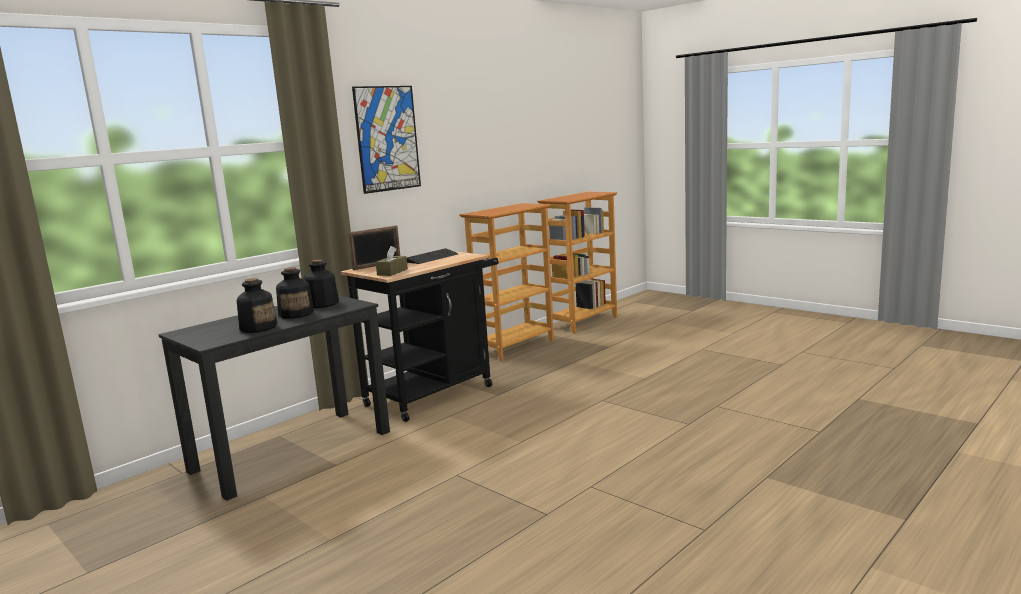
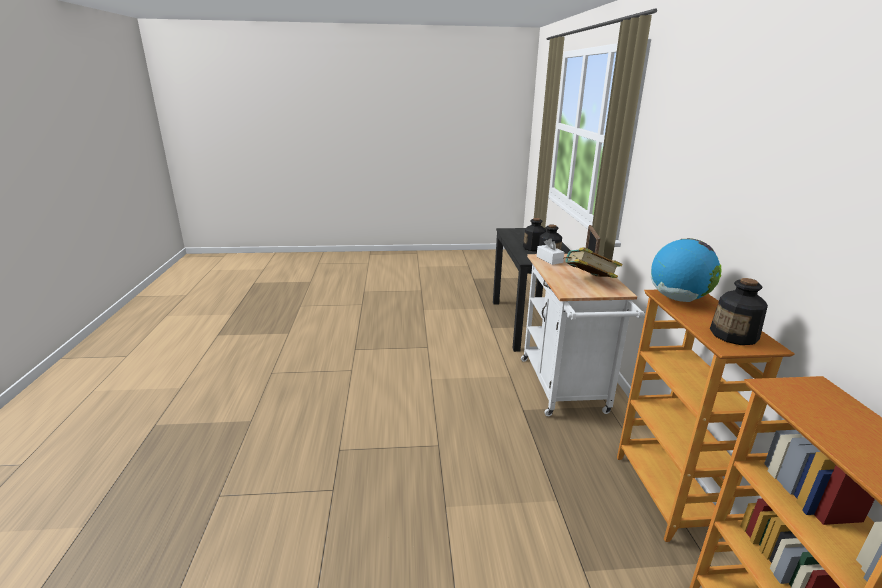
camera: 130 degrees right, 10 degrees up
(258, 327) = (518, 239): bottle -> bottle (734, 335)
(387, 138) = (675, 160): picture -> none
(392, 272) = (549, 259): brown tissue box -> white tissue box
(431, 258) = (588, 281): keyboard -> book
(435, 393) = (565, 389): black cart -> white cart
(490, 212) = (678, 299): none -> globe

